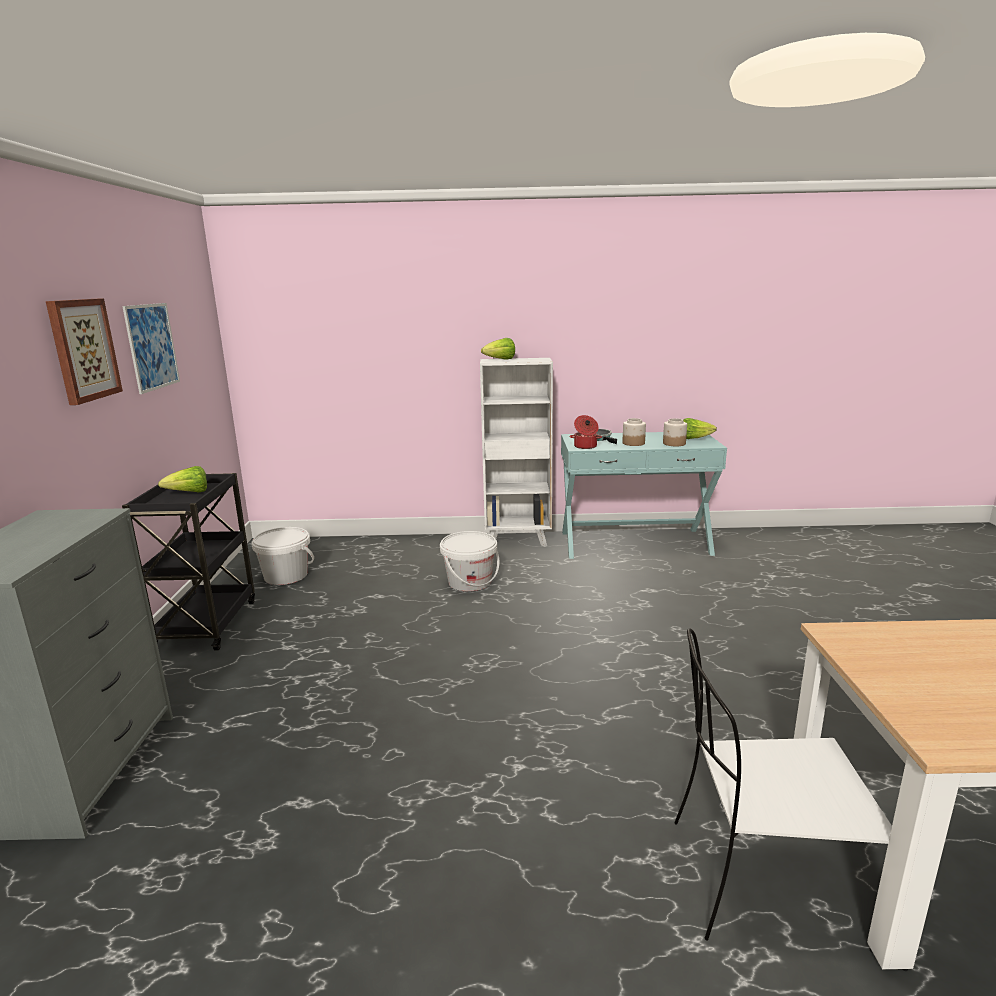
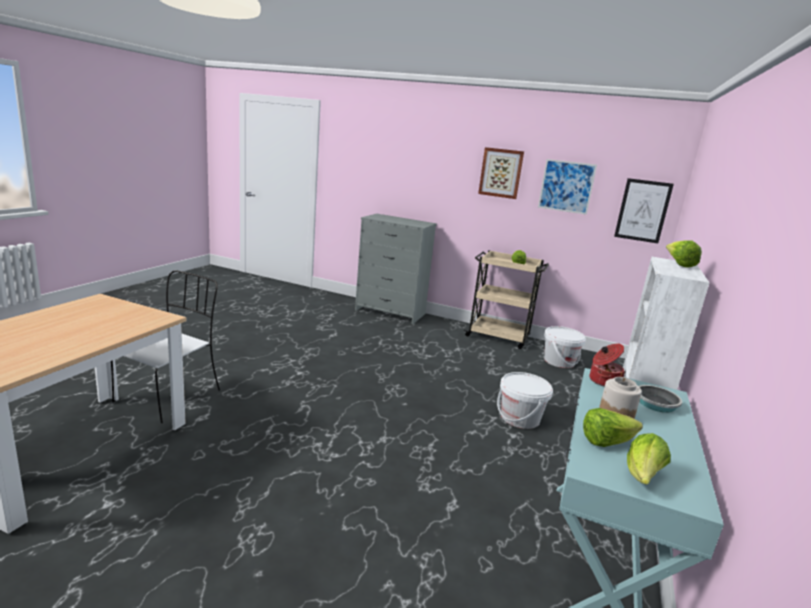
camera: 110 degrees right, 0 degrees up
(207, 355) = (642, 210): none -> picture
(207, 623) = (499, 337): black cart -> beige cart
(674, 443) = (606, 442): jar -> lettuce

